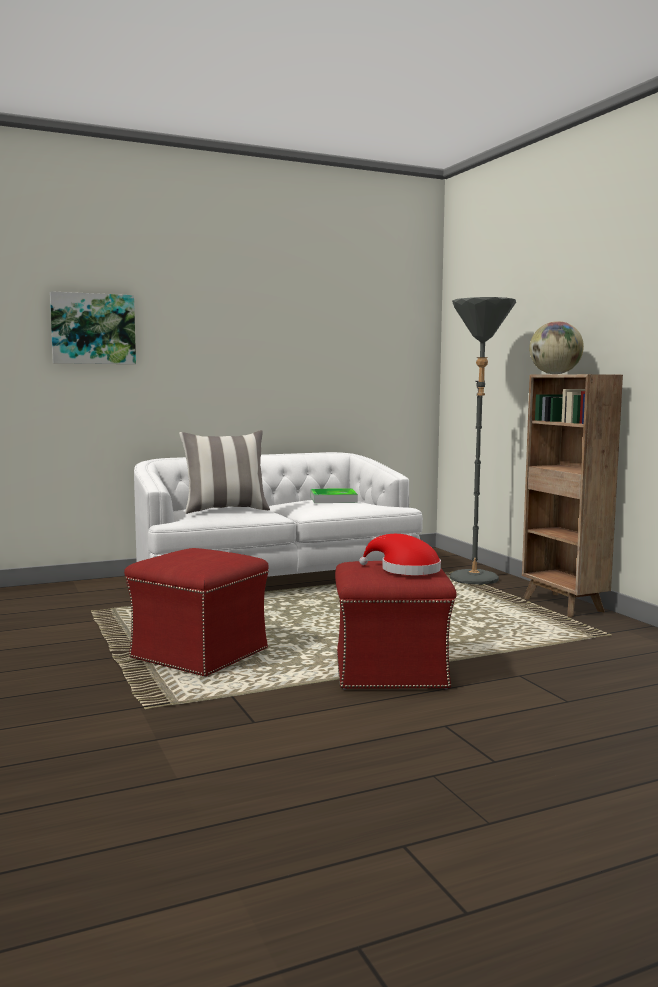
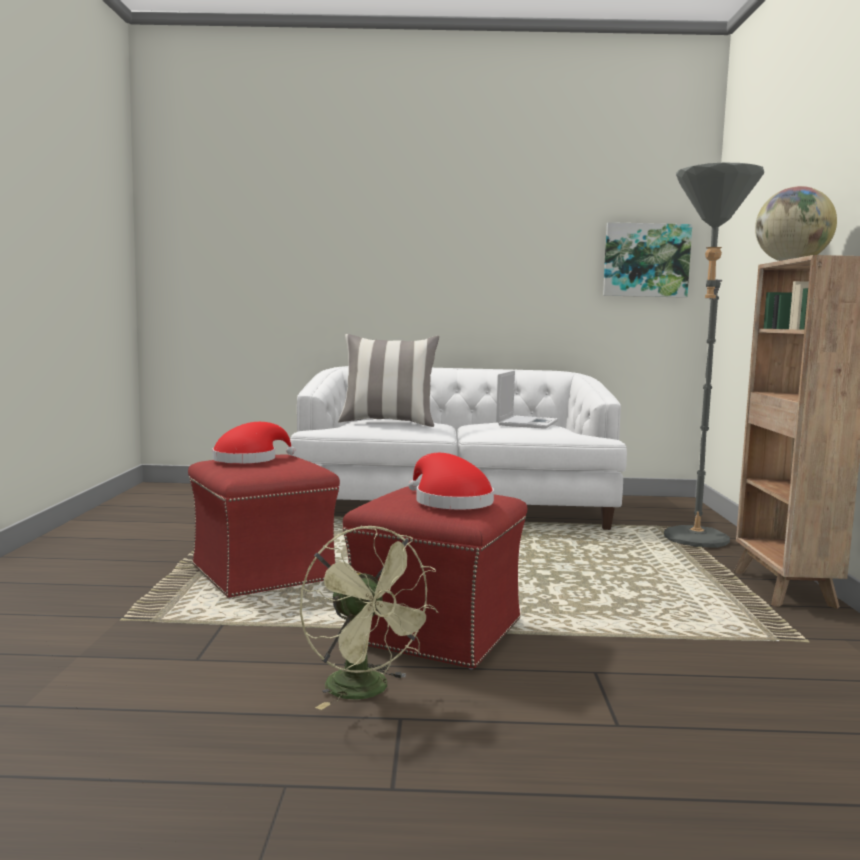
camera: 25 degrees right, 0 degrees up
(93, 329) = (294, 228): picture -> picture (646, 260)
(182, 556) = (249, 459): none -> red hat
(333, 499) = (527, 423): tray -> laptop
(402, 715) = (366, 691): none -> green fan

